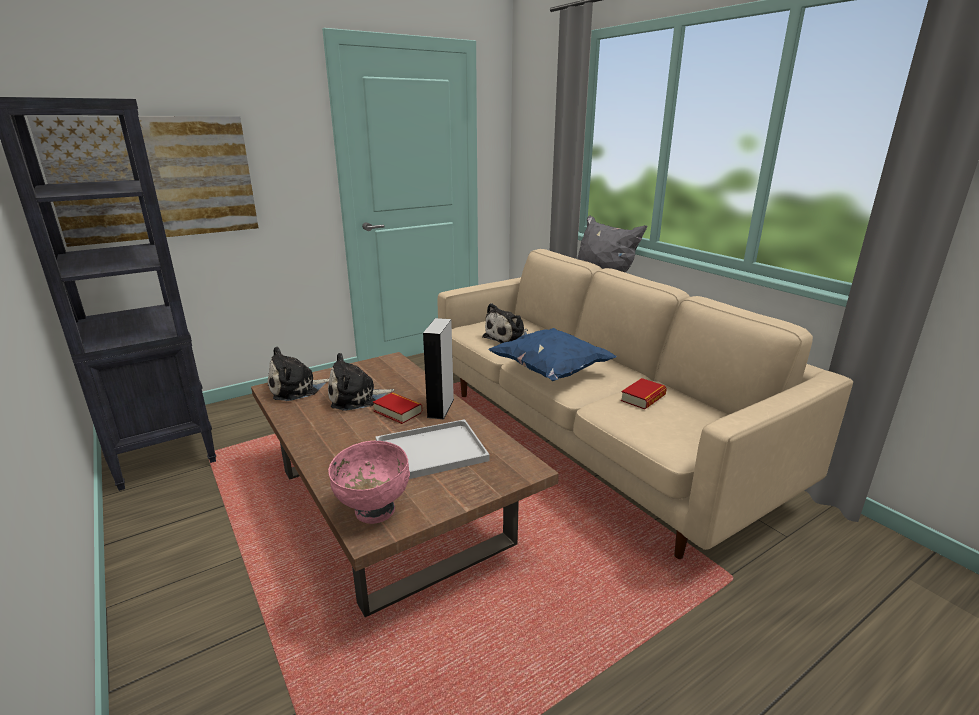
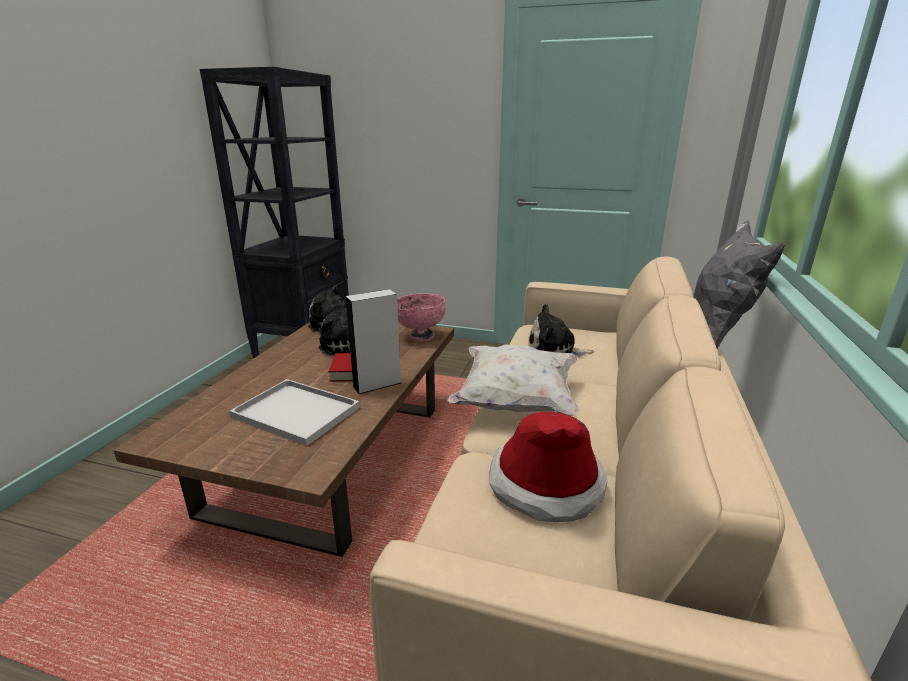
camera: 50 degrees right, 0 degrees up
(156, 178) = (354, 138): picture -> none
(373, 511) = (183, 428): pink bowl -> pink bowl (420, 336)
(551, 372) = (516, 402): blue pillow -> white pillow
(643, 398) = (546, 484): book -> hat

